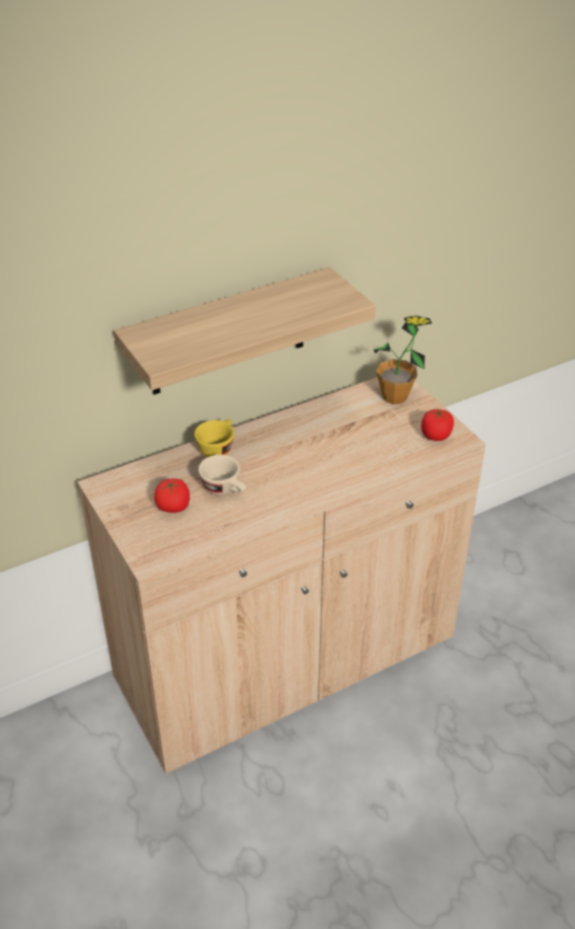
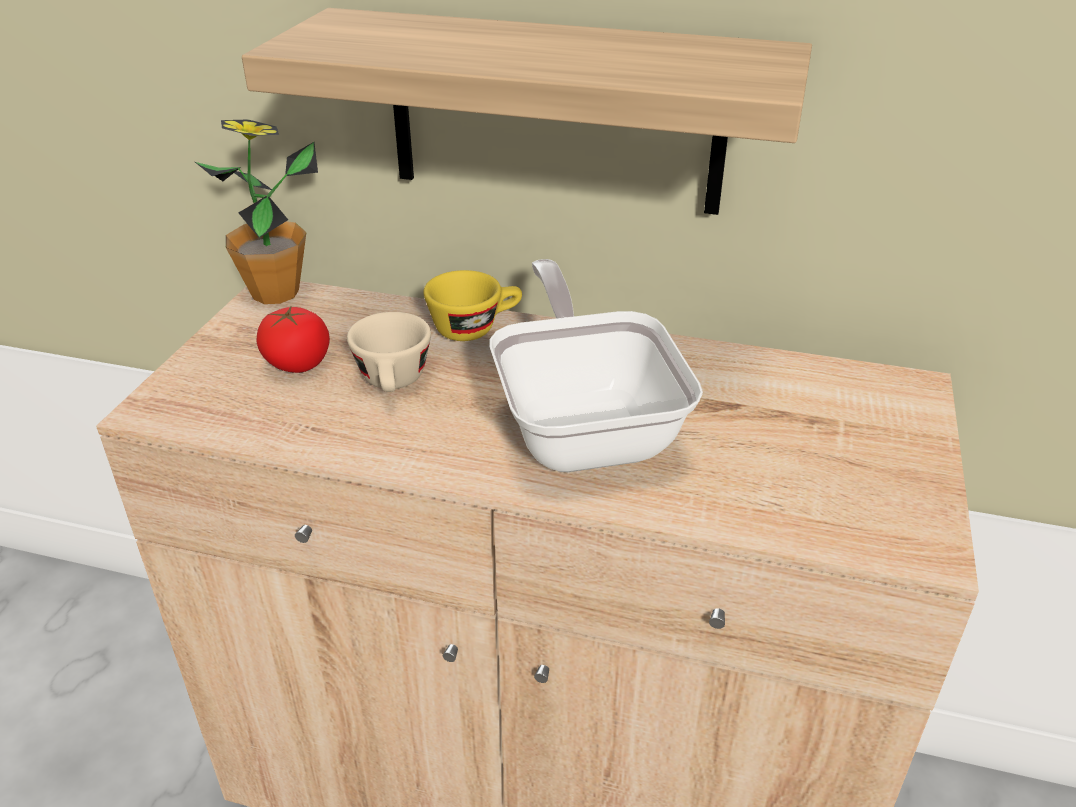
camera: 45 degrees right, 5 degrees down
(316, 462) = (584, 425): none -> frying pan
(395, 397) = (873, 407): potted plant -> potted plant (275, 293)
(436, 435) = (875, 511): tomato -> none

